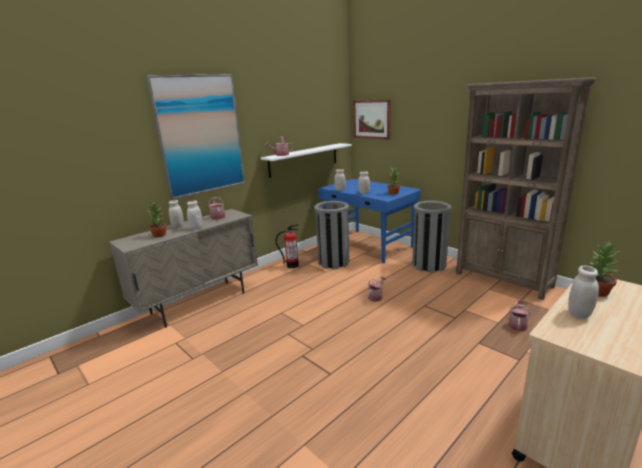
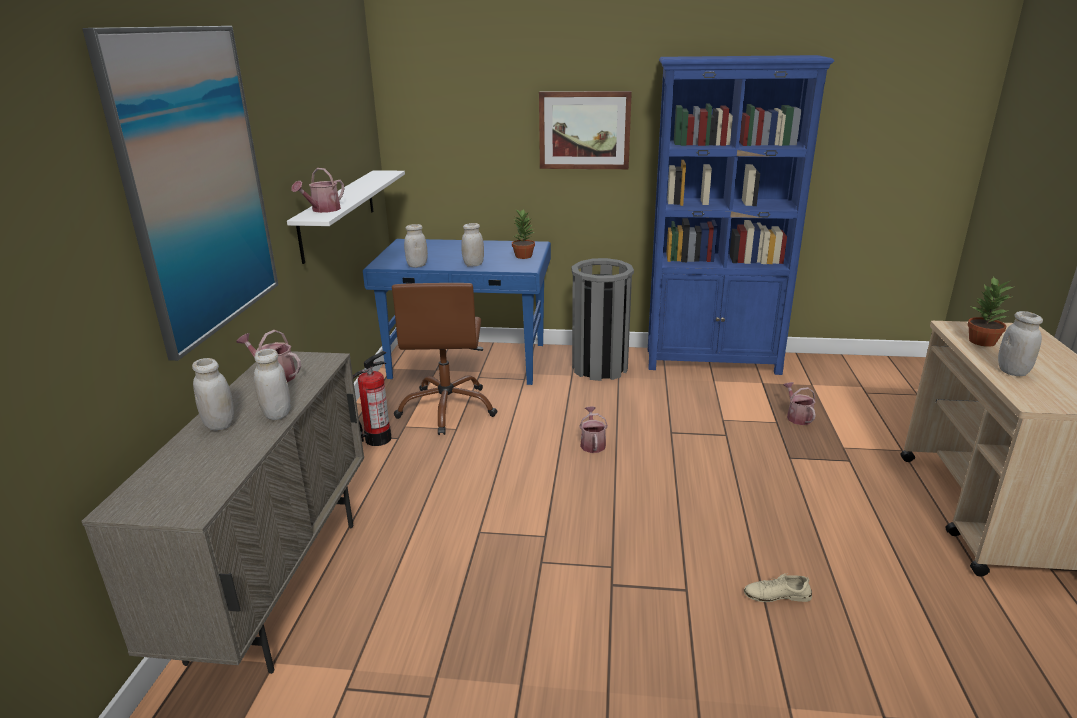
camera: 40 degrees left, 5 degrees up
(159, 235) = (211, 458): potted plant -> none
(333, 262) = (447, 408): grey trash can -> brown office chair
(369, 399) = (777, 595): none -> beige shoe
(372, 119) = (434, 119): picture -> picture (584, 130)
(503, 280) = (713, 361): brown bookcase -> blue bookcase

